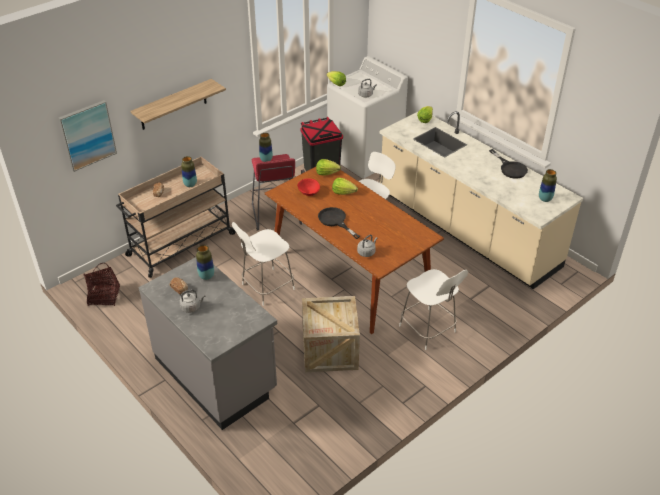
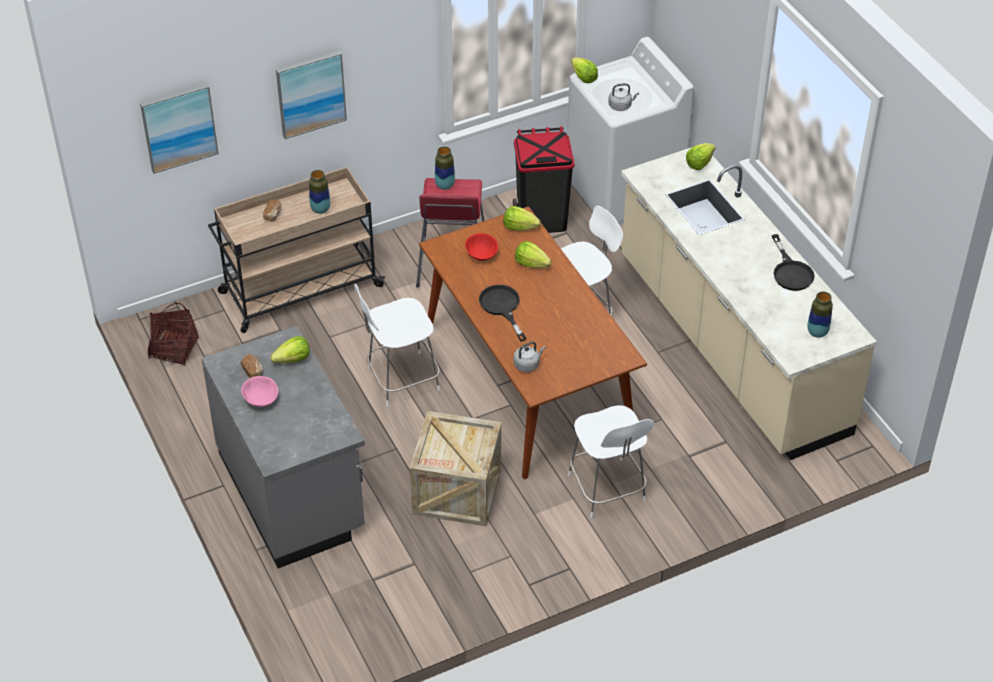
camera: 15 degrees right, 5 degrees up
(173, 105) = (310, 93): shelf -> picture
(192, 307) = (261, 400): grey kettle -> pink bowl
(206, 276) = (293, 359): vase -> lettuce

